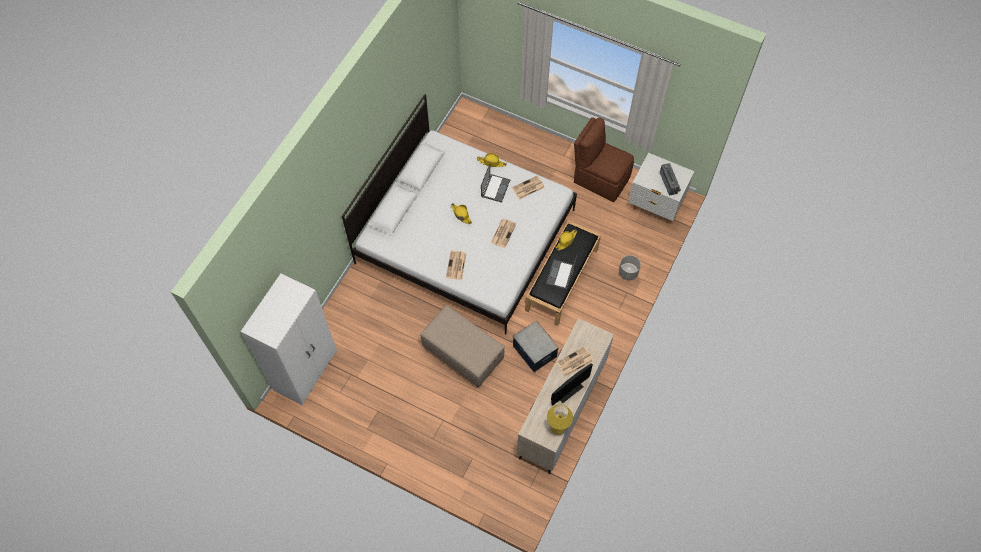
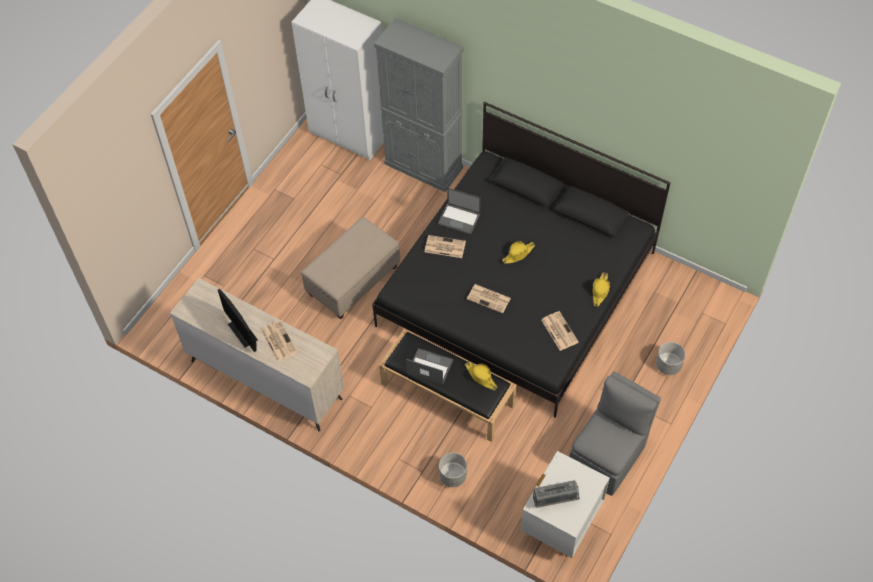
camera: 95 degrees right, 5 degrees down
(343, 308) = (423, 166): none -> grey cabinet
(465, 236) = (517, 288): white bed -> black bed
(495, 188) = (559, 293): laptop -> laptop (459, 218)
(526, 142) = (668, 365): none -> grey planter
(534, 351) = (348, 356): storage box -> none
(558, 427) = (198, 317): yellow table lamp -> none
(600, 179) = (608, 456): brown chair -> grey chair

